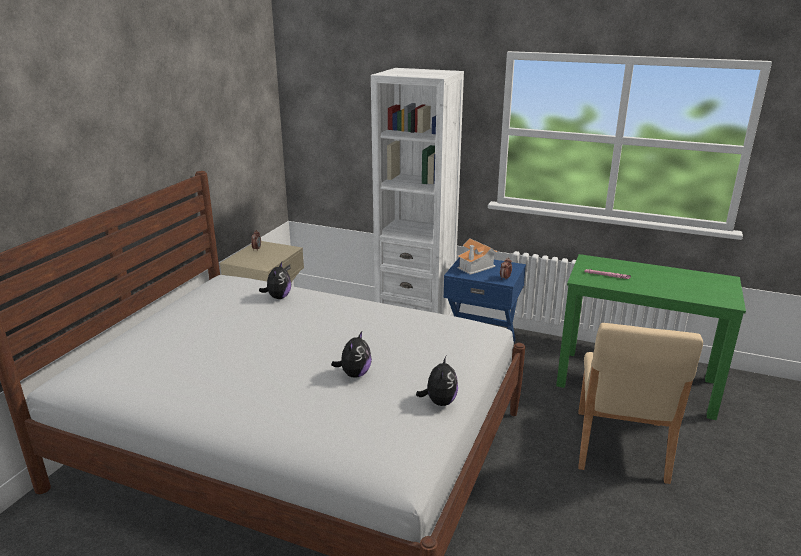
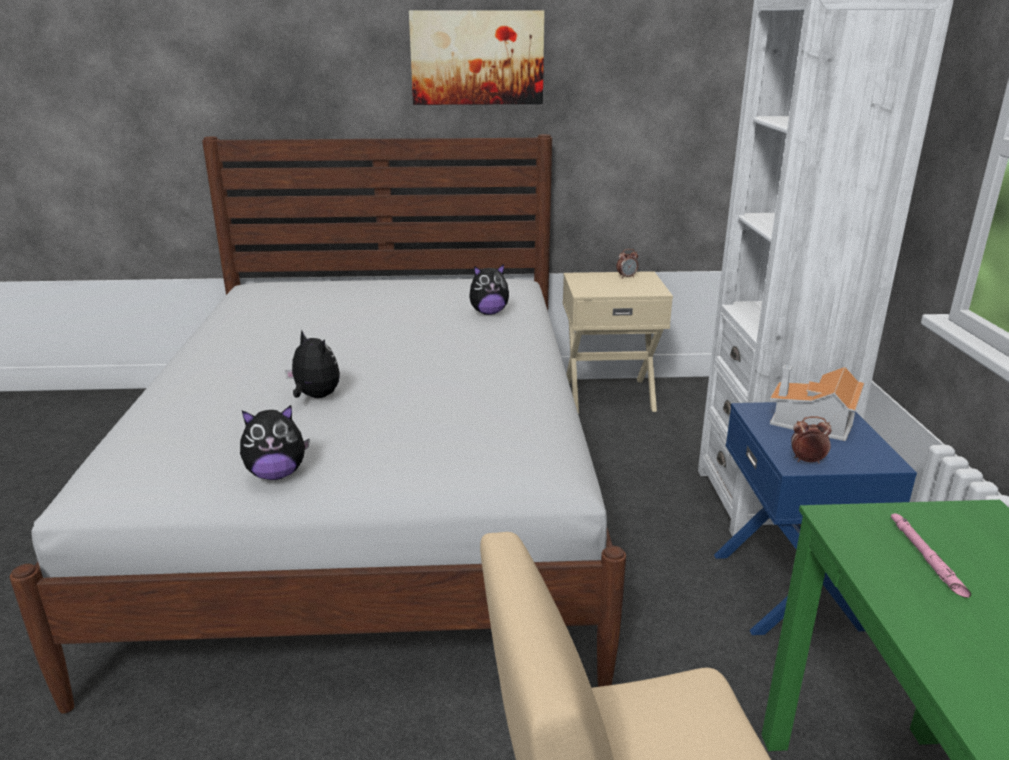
camera: 65 degrees right, 0 degrees up
(151, 128) = (477, 58): none -> picture
(354, 374) = (315, 397): plush toy -> plush toy turned 135 degrees counterclockwise

